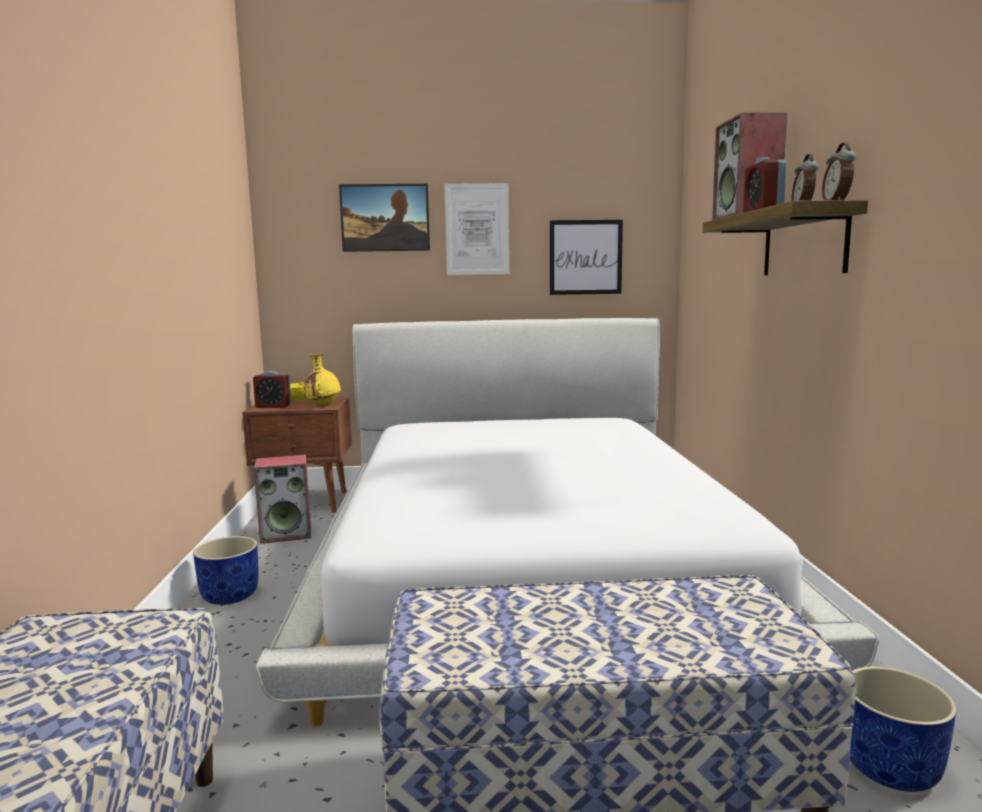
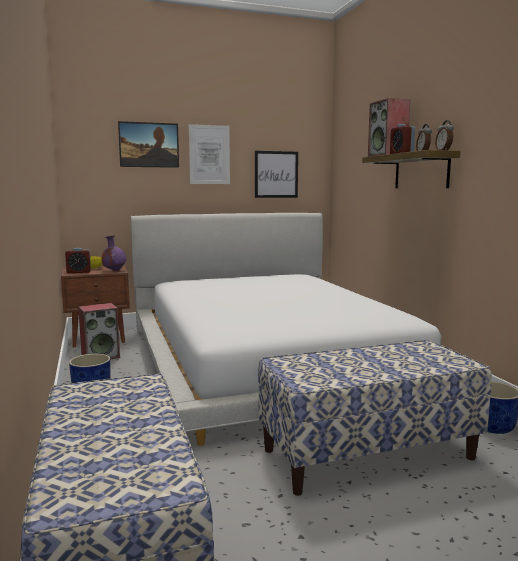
camera: 15 degrees left, 0 degrees up
(323, 405) = (114, 270): yellow vase -> purple vase

